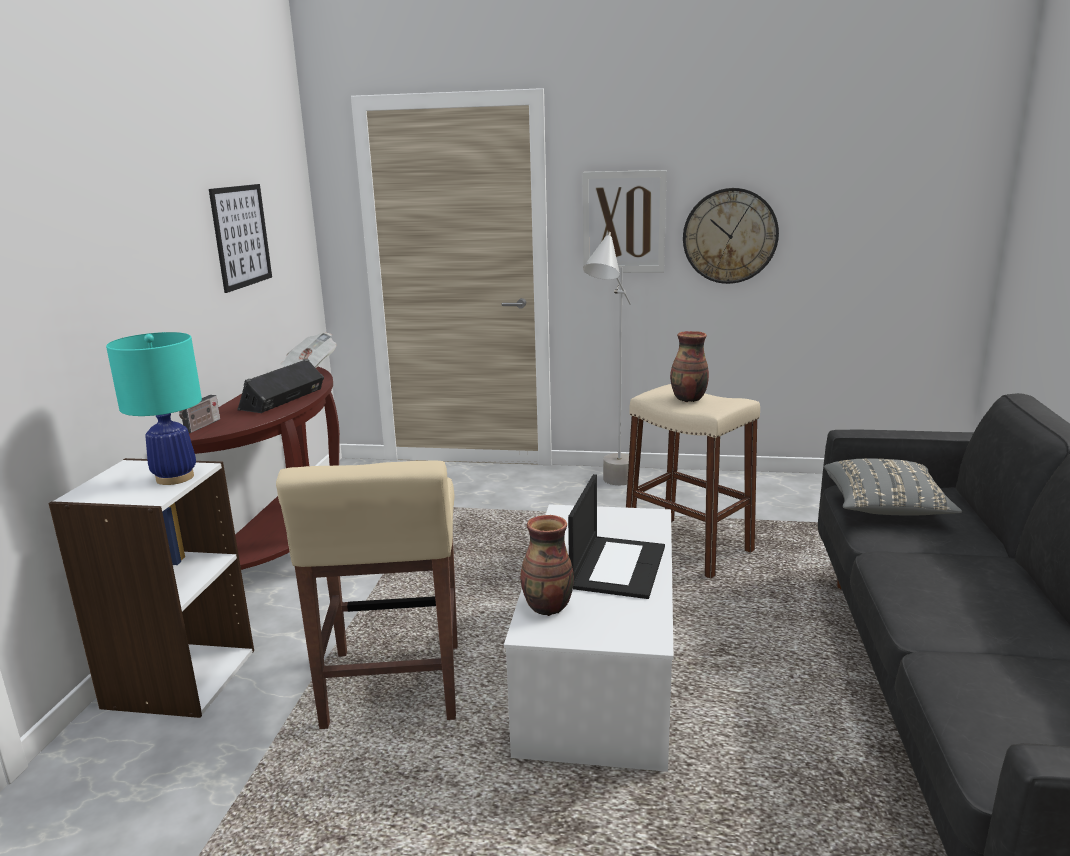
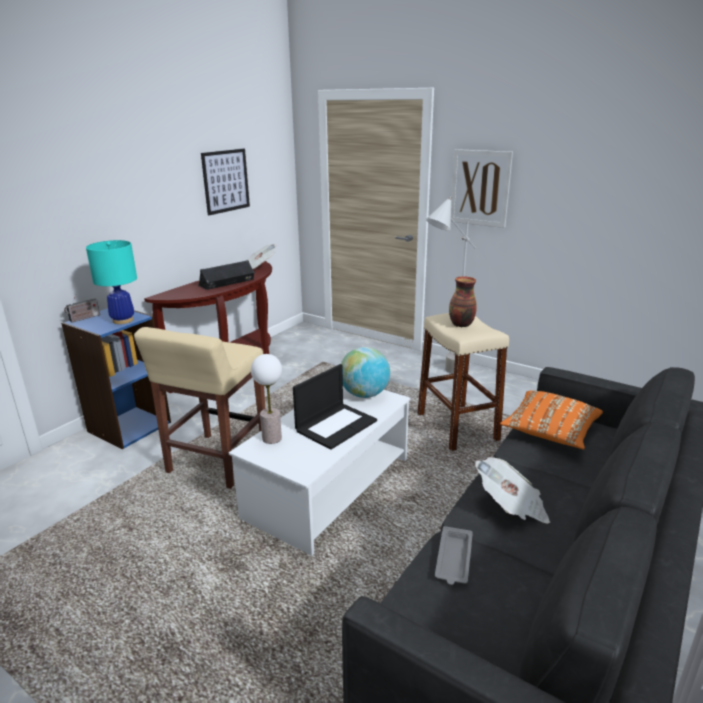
camera: 25 degrees right, 5 degrees up
(179, 678) = (129, 426): white bookcase -> blue bookcase
(201, 426) = (171, 292): radio -> radio (83, 318)
(547, 607) = (271, 438): vase -> table lamp
(608, 519) = (364, 394): none -> globe
(730, 236) = (555, 205): wall clock -> none
(885, 508) = (550, 432): grey pillow -> orange pillow
(951, 600) = (511, 506): none -> newspaper
(971, 680) = (453, 559): none -> grey tray

